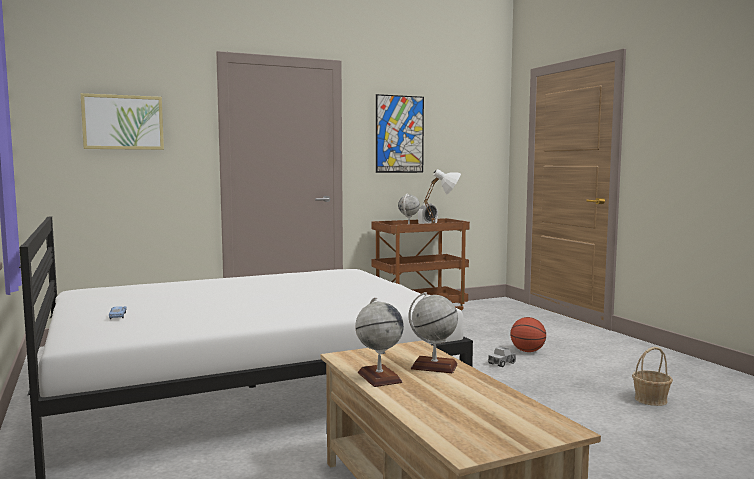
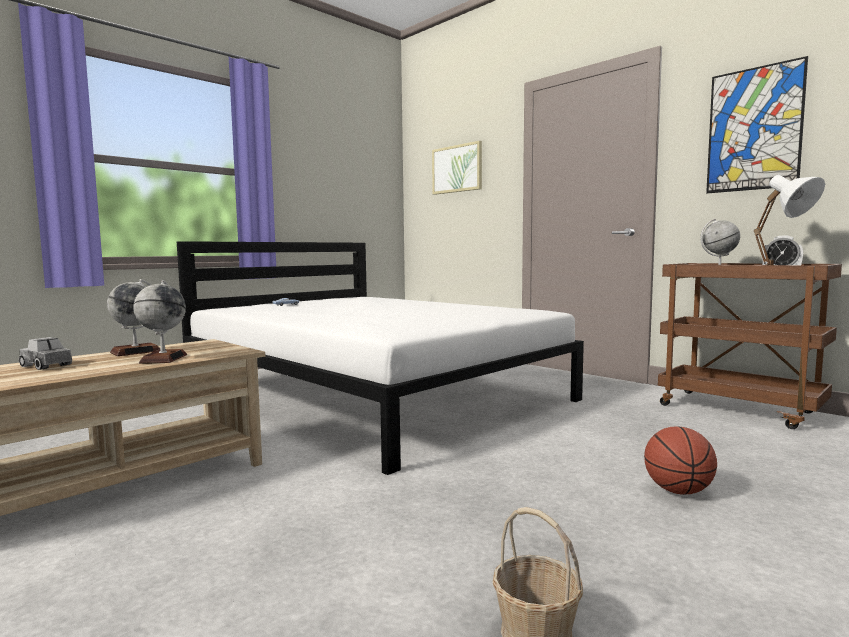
camera: 70 degrees right, 0 degrees up
(502, 363) = (581, 478): toy truck -> toy truck (46, 366)

